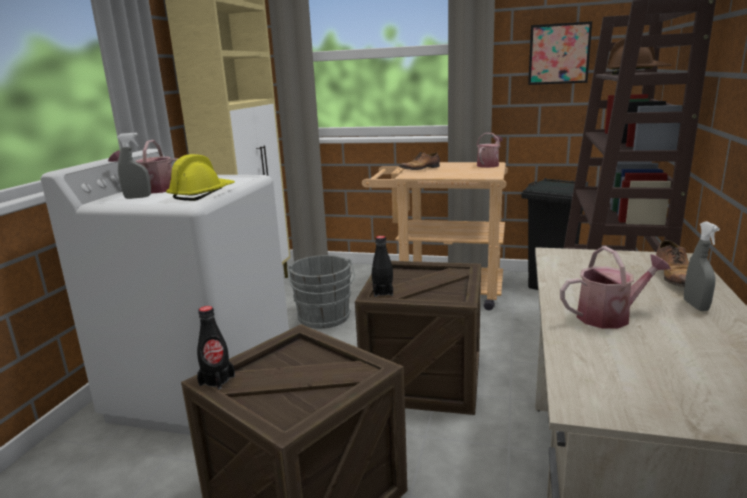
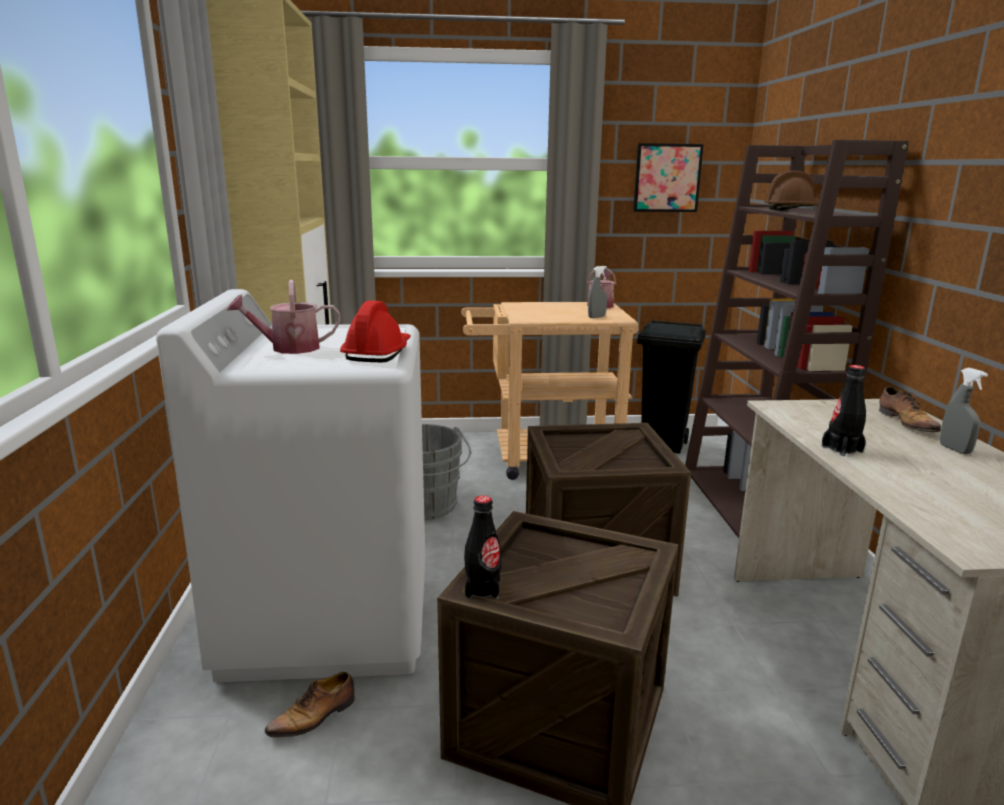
camera: 20 degrees left, 0 degrees up
(138, 197) = (289, 360): grey spray bottle -> grey spray bottle (596, 317)
(202, 194) = (378, 353): yellow hard hat -> red hard hat
(383, 292) = (572, 464): black bottle -> black bottle (842, 449)
(421, 169) = (528, 311): shoe -> shoe (315, 717)
(609, 316) = (898, 466): watering can -> none

